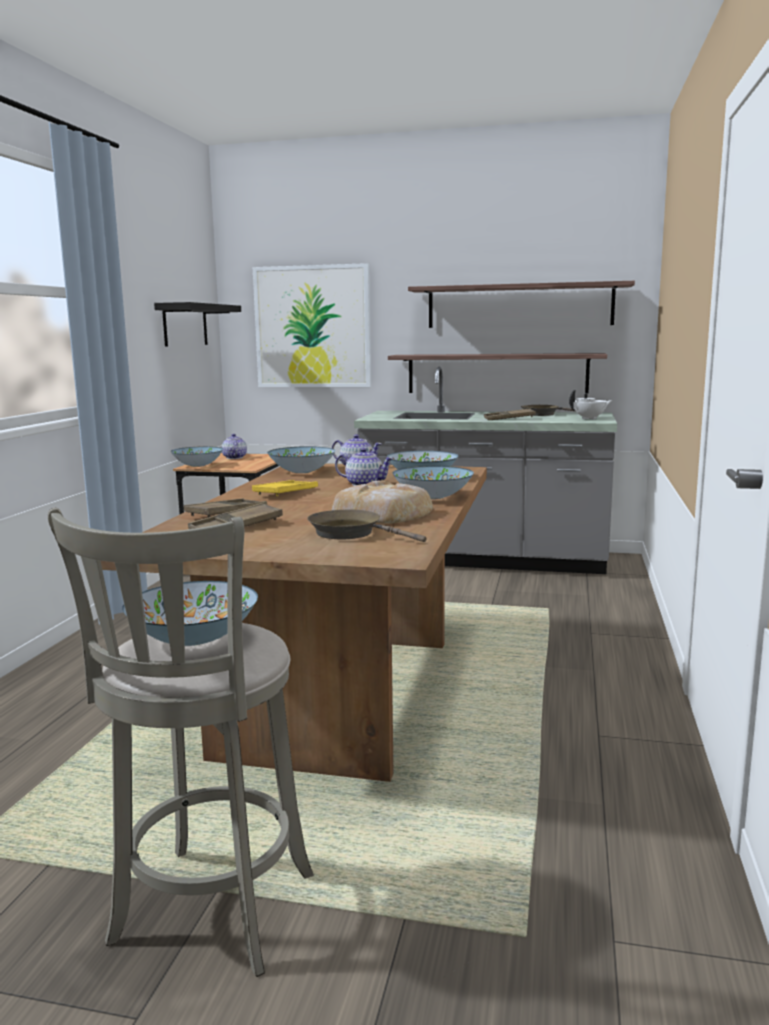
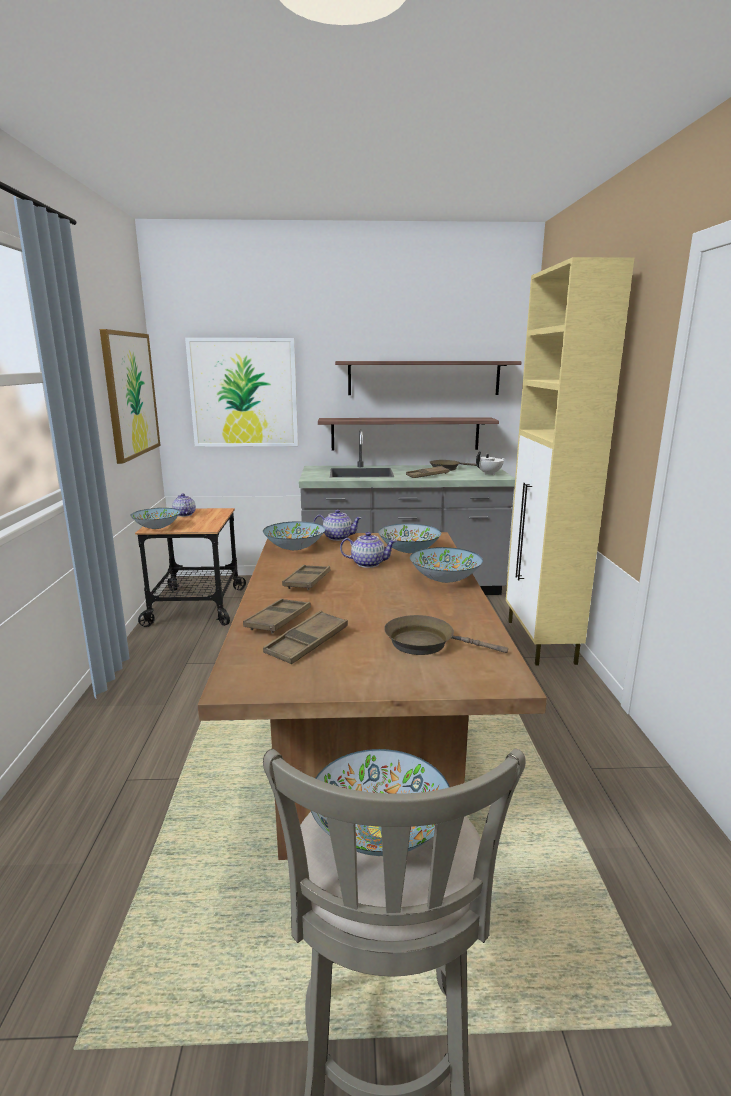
camera: 15 degrees left, 5 degrees up
(185, 325) = (130, 394): black shelf -> picture
(286, 492) = (307, 581): yellow tray -> brown tray
(383, 514) = (426, 609): bread -> none
(623, 621) = (540, 642): none -> beige cabinet

